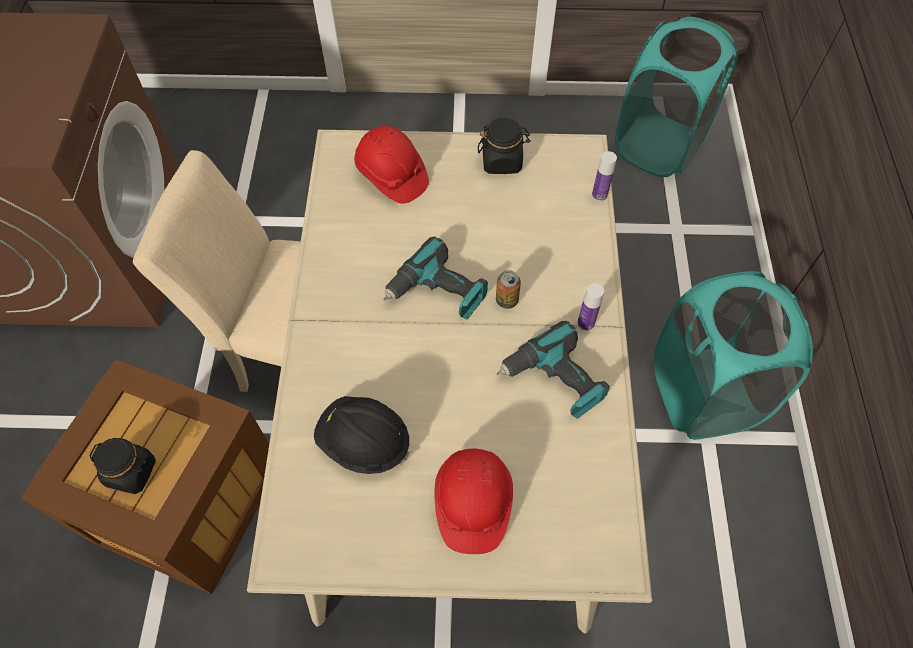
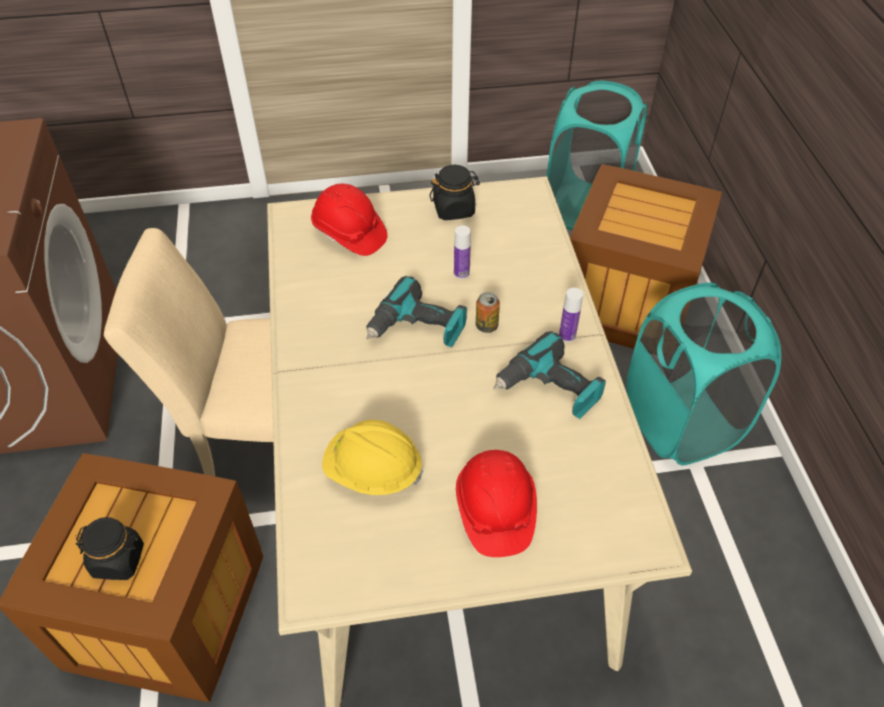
camera: 10 degrees left, 10 degrees down
(364, 442) = (373, 472): black hard hat -> yellow hard hat
(599, 195) = (553, 226): bottle -> bottle (461, 273)
(677, 257) = (626, 303): none -> crate

